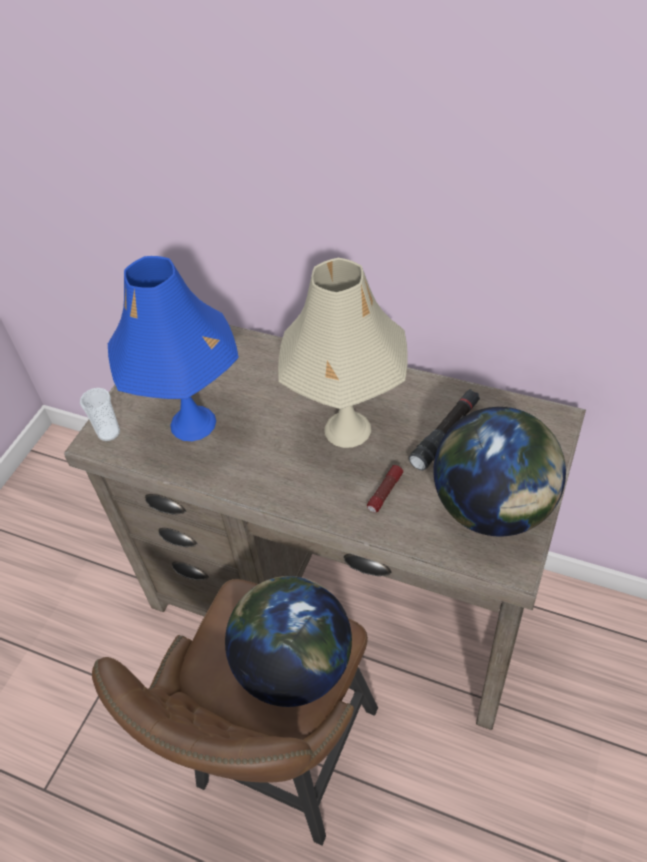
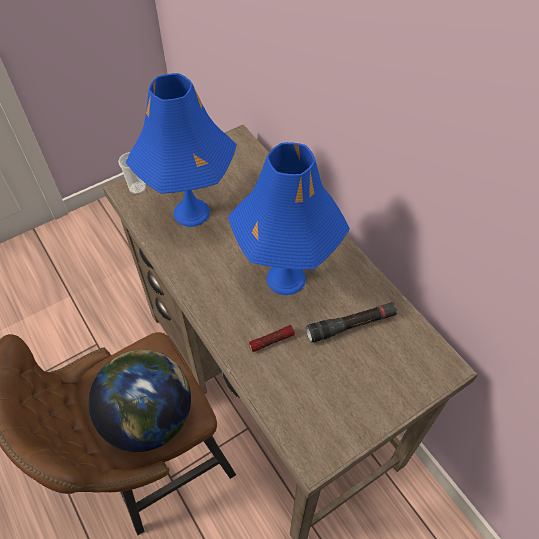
camera: 30 degrees right, 5 degrees up
(347, 429) = (285, 278): beige table lamp -> blue table lamp
(493, 508) = (337, 404): globe -> none

